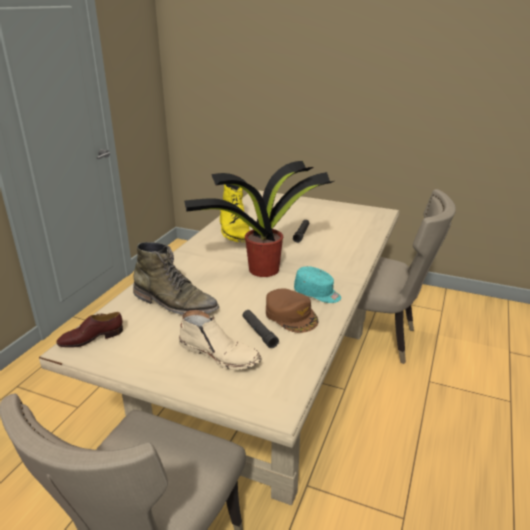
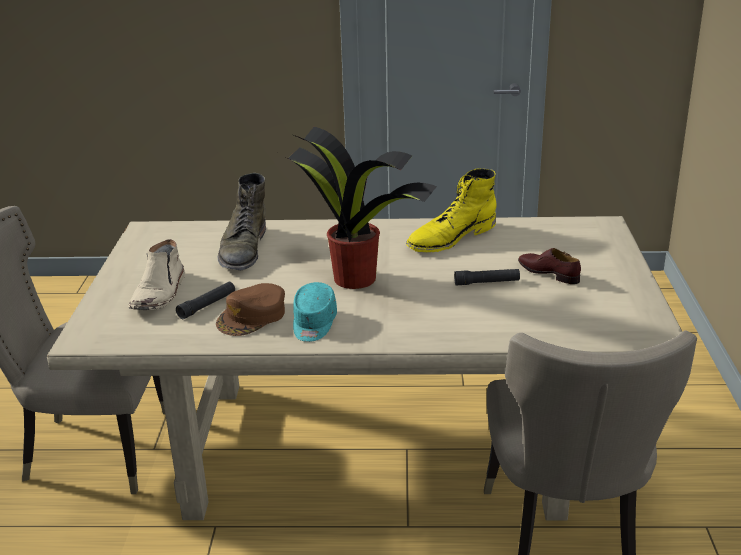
camera: 70 degrees right, 0 degrees up
(91, 338) = (163, 231): brown shoe -> brown shoe (548, 273)

